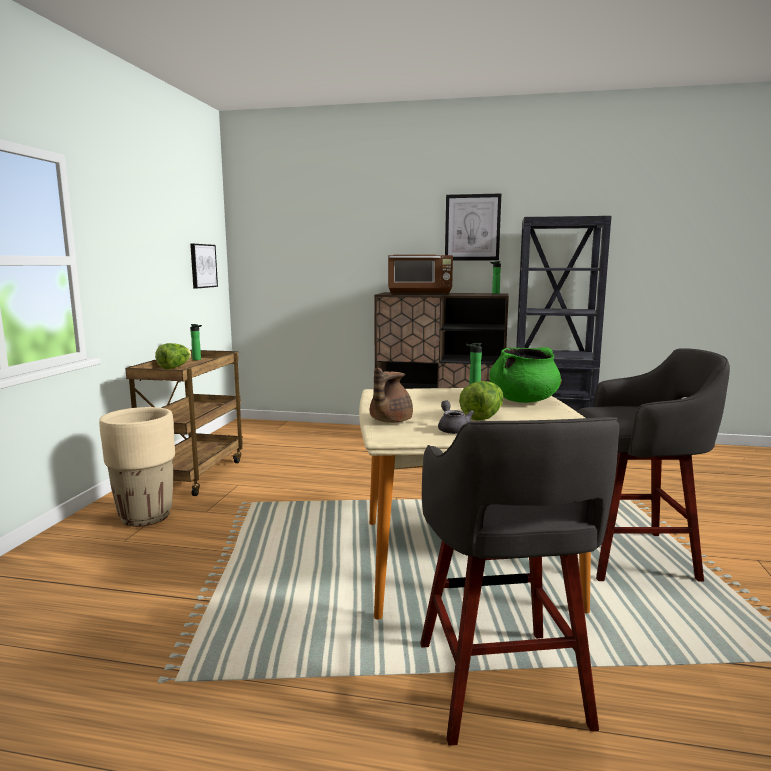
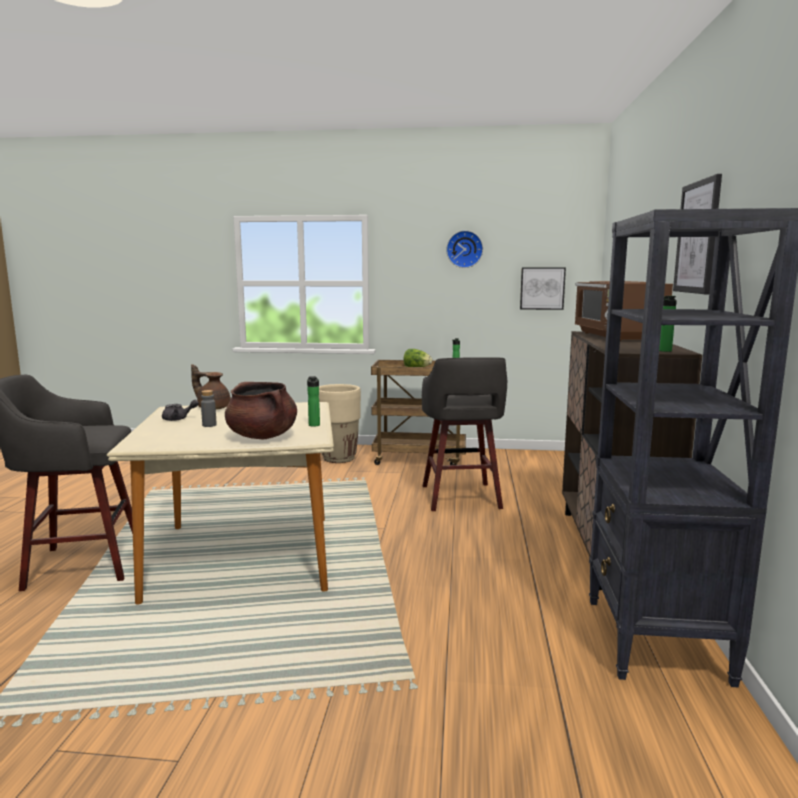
camera: 85 degrees right, 0 degrees up
(153, 219) = (464, 249): none -> wall clock
(483, 417) = (209, 425): lettuce -> grey bottle
(523, 400) = (263, 436): green cooking pot -> brown cooking pot
(634, 556) = (223, 650): grey stool -> grey stool (461, 498)

